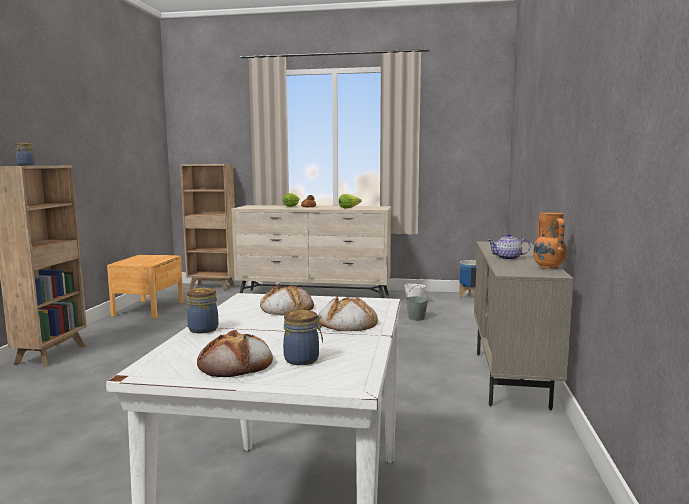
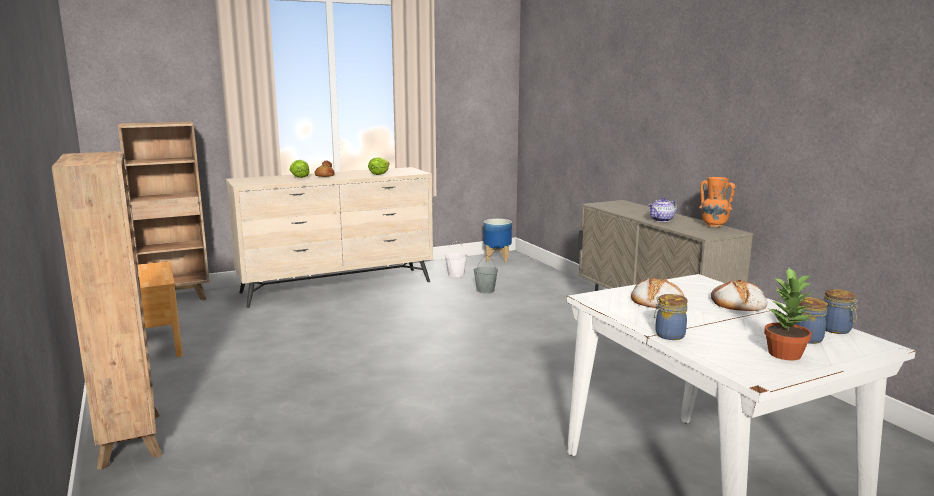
camera: 35 degrees left, 5 degrees up
(25, 165) = (83, 159): jar -> jar (836, 330)
(236, 364) = (785, 354): bread -> potted plant

